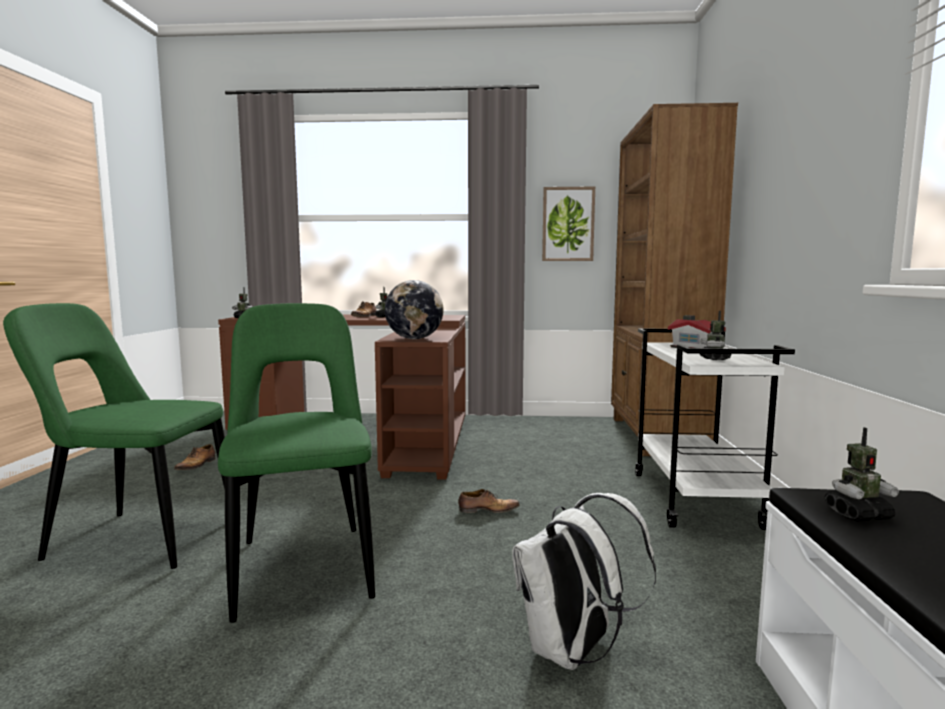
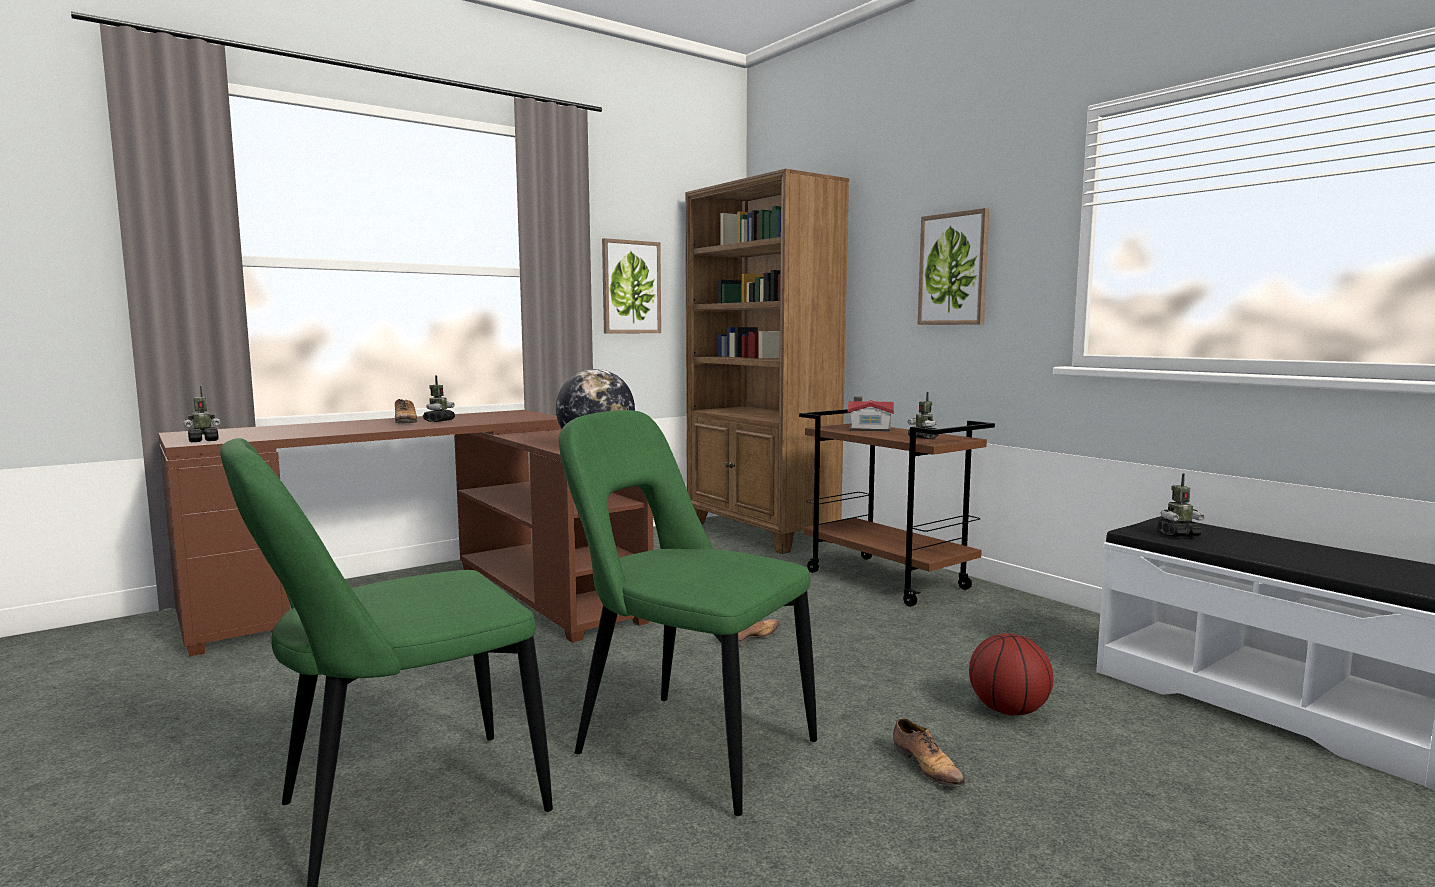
camera: 40 degrees left, 0 degrees up
(197, 465) = (244, 707): shoe -> shoe (927, 767)
(573, 652) = (1009, 711): white backpack -> basketball
(695, 500) = (888, 580): white cart -> brown cart
(804, 179) = (954, 269): none -> picture
(857, 514) = (1178, 534): toy robot -> toy robot turned 45 degrees clockwise

